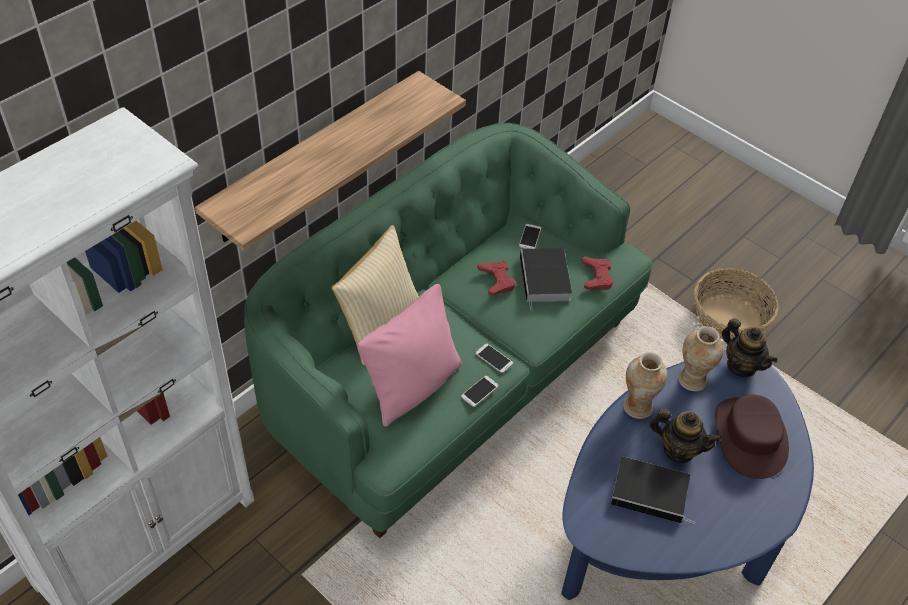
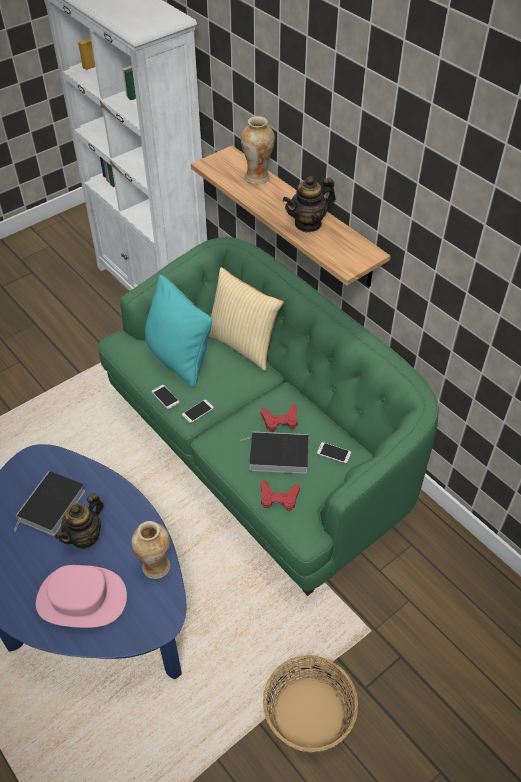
camera: 100 degrees right, 0 degrees up
(413, 386) = (178, 358): pink pillow -> turquoise pillow
(637, 406) = (137, 515): vase -> vase (257, 177)
(741, 365) = (164, 616): teapot -> teapot (308, 224)
(750, 437) = (81, 599): brown hat -> pink hat

